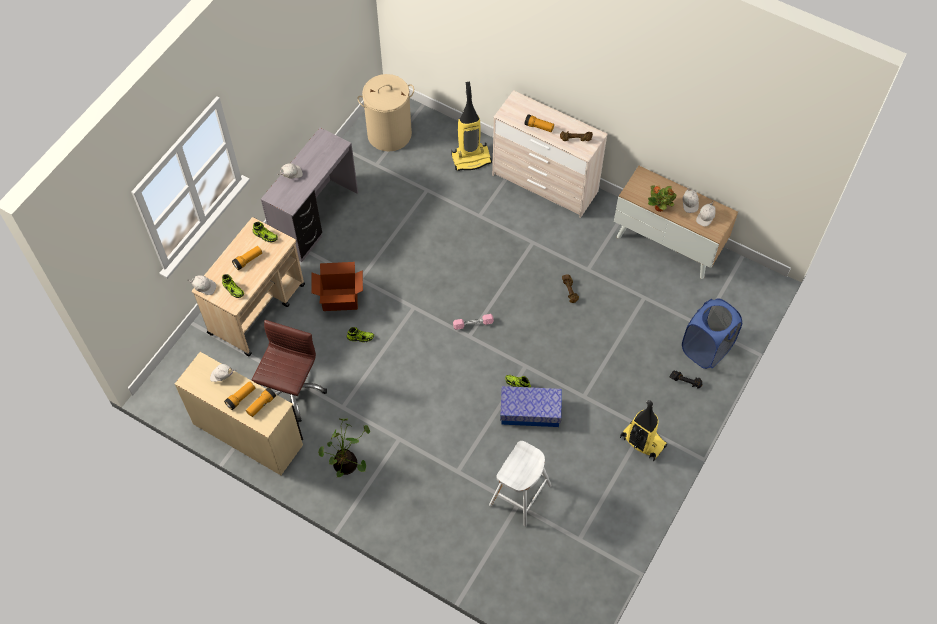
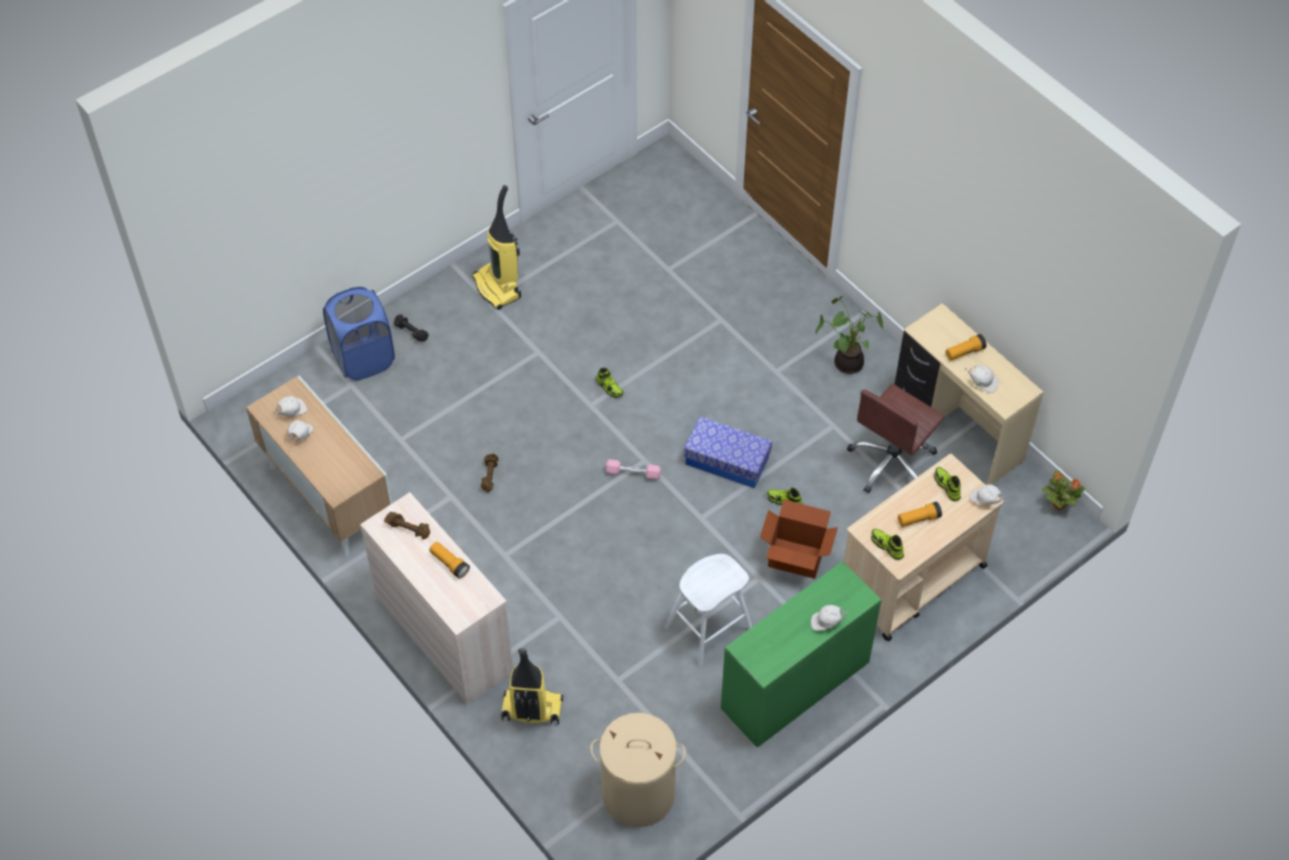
camera: 160 degrees left, 5 degrees down
(261, 405) = (941, 338): flashlight -> none
(317, 220) = (794, 684): grey desk -> green desk
(520, 495) = (660, 277): white stool -> white stool (708, 628)
(530, 411) = (609, 354): storage box -> storage box (727, 461)
(660, 207) = (341, 442): potted plant -> potted plant (1058, 503)

